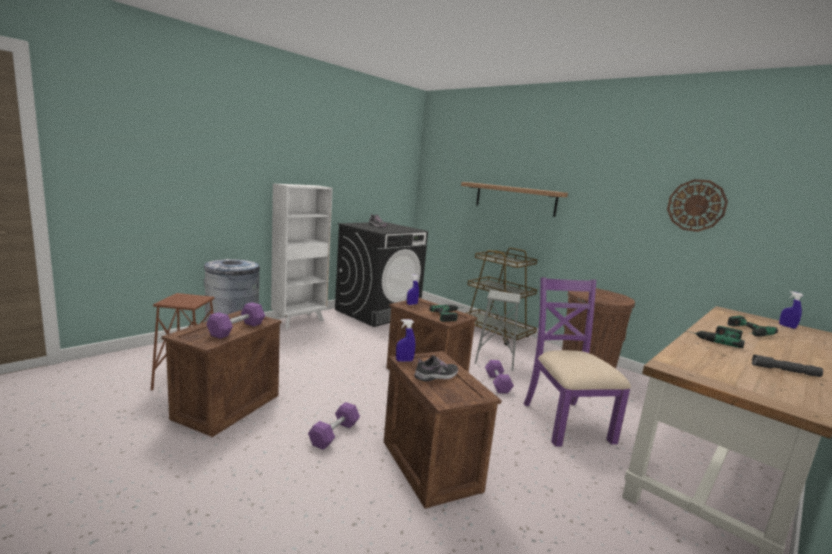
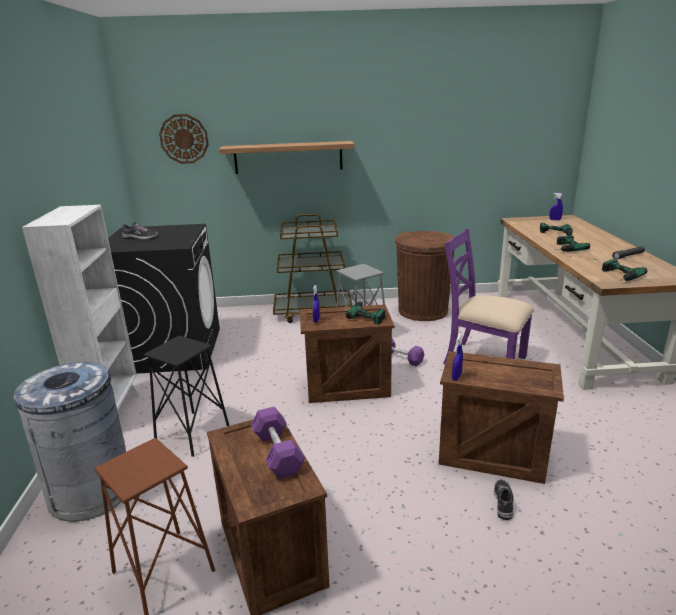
camera: 45 degrees left, 10 degrees up
(308, 346) = (193, 433): none -> black stool
(334, 434) = (401, 489): purple dumbbell -> none
(436, 376) = (500, 374): shoe -> shoe (503, 502)
(696, 205) = (473, 135): wall clock -> wall clock (184, 139)
(703, 369) = (617, 275): none -> power drill

